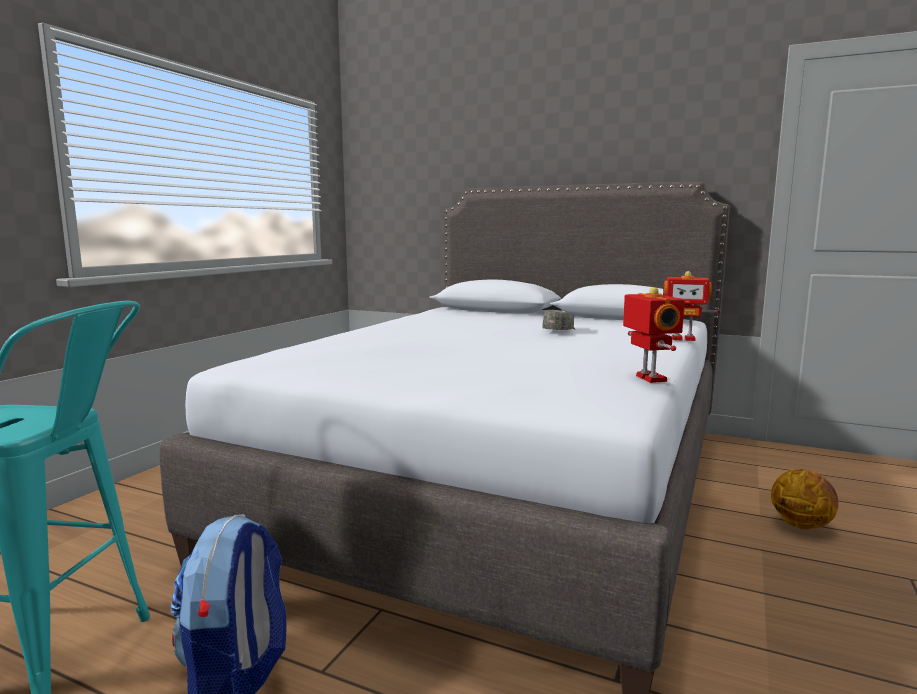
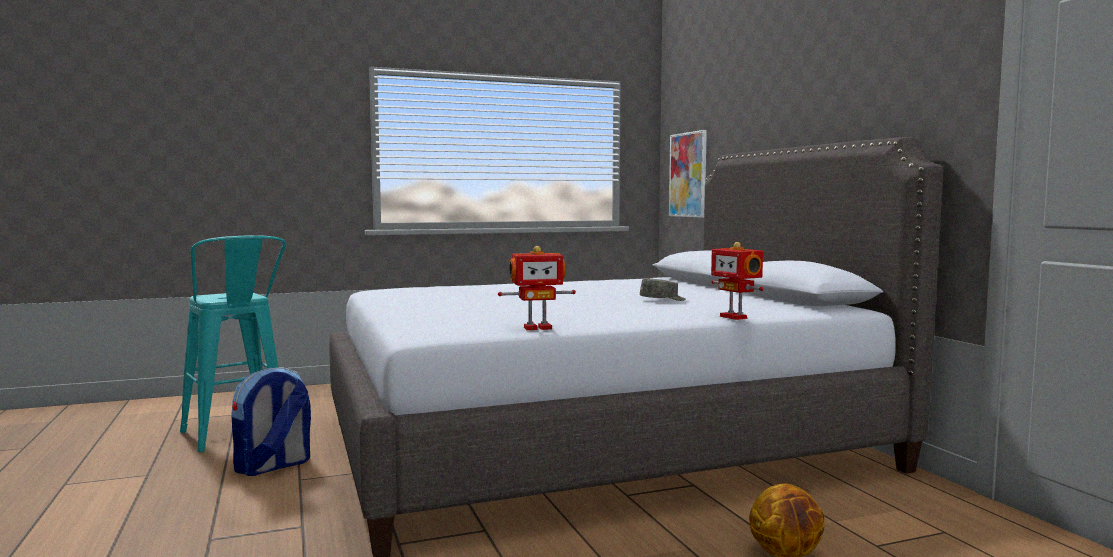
camera: 45 degrees right, 5 degrees down
(396, 206) = (688, 175): none -> picture
(649, 378) = (537, 328): toy robot -> toy robot turned 45 degrees clockwise

